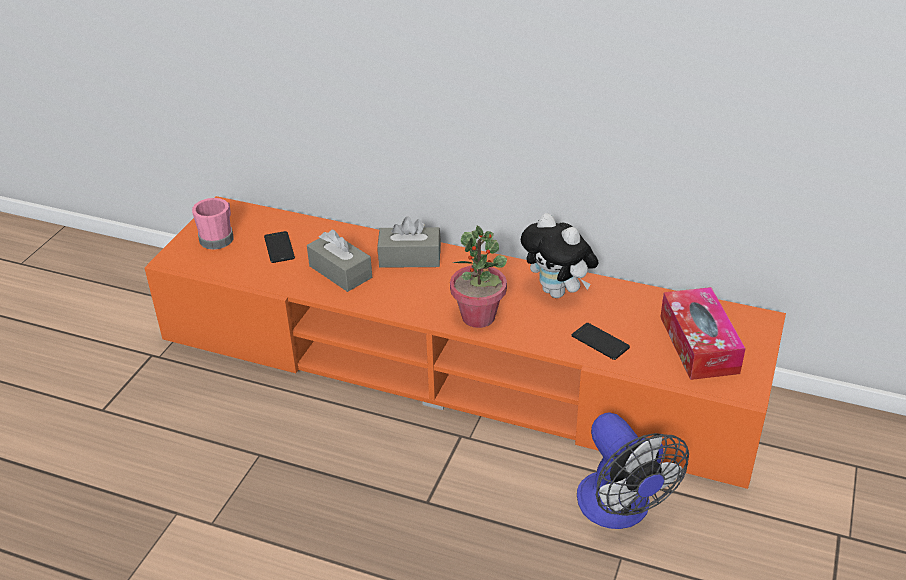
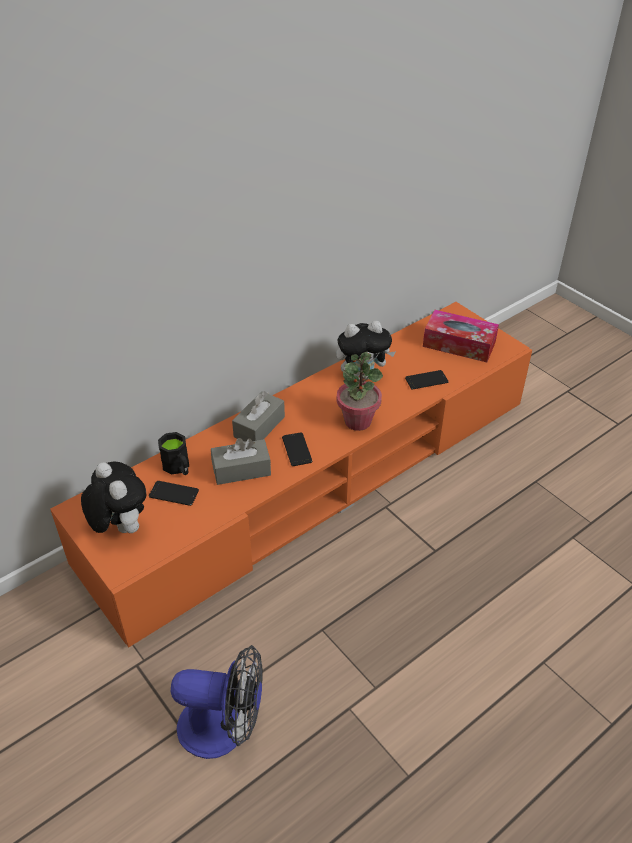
camera: 60 degrees left, 5 degrees up
(219, 237) = (120, 527): pink mug -> plush toy
(313, 236) = (178, 468): none -> black mug
(398, 293) = (297, 449): none -> phone
(620, 510) = (499, 463): fan -> fan (224, 728)

